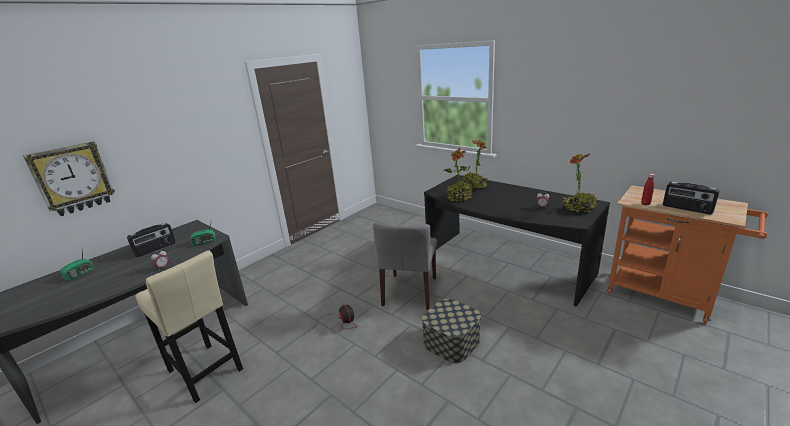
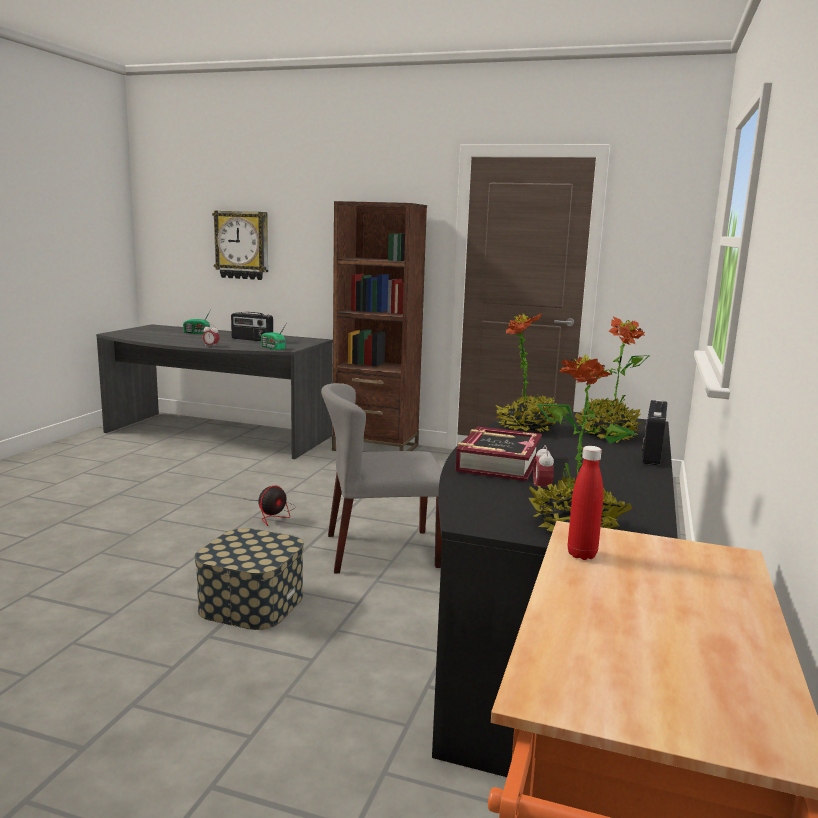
camera: 65 degrees right, 10 degrees down
(206, 373) = (167, 469): beige stool -> none
(260, 270) = (375, 448): none -> brown bookcase
(509, 209) = (498, 463): none -> book
(687, 209) = (594, 616): radio -> radio (651, 454)

